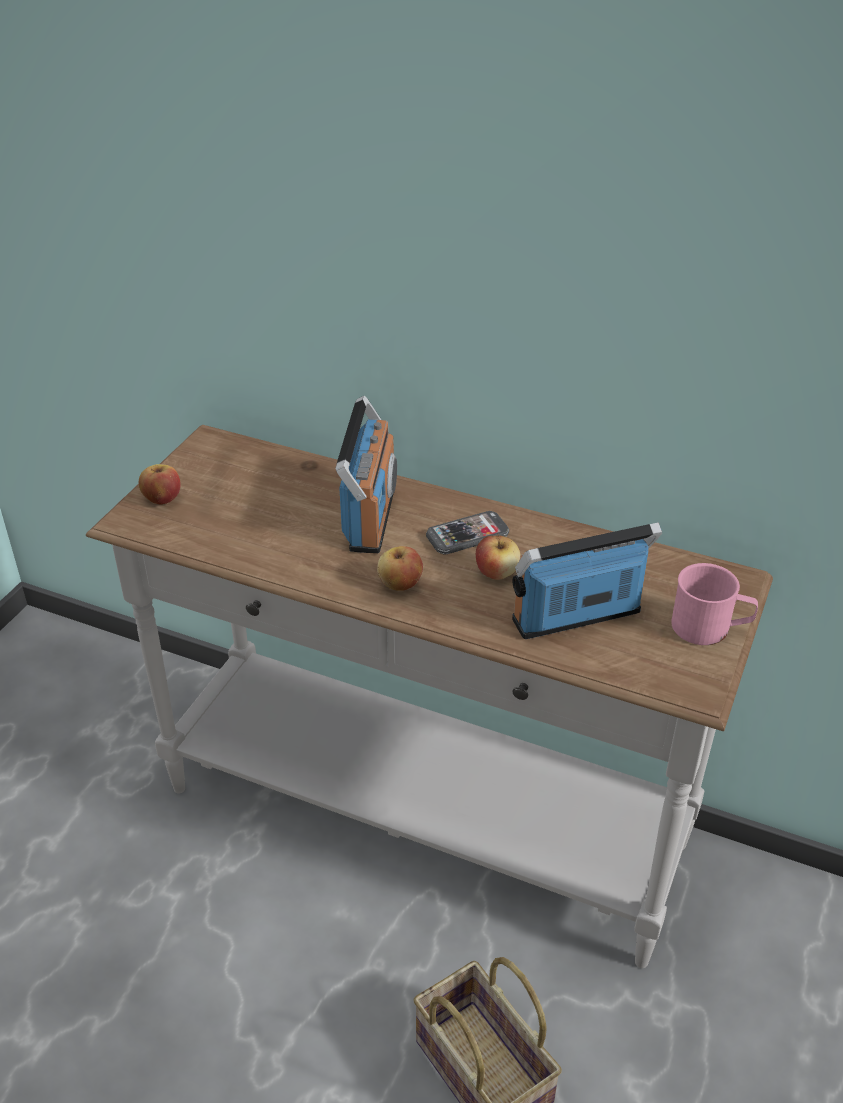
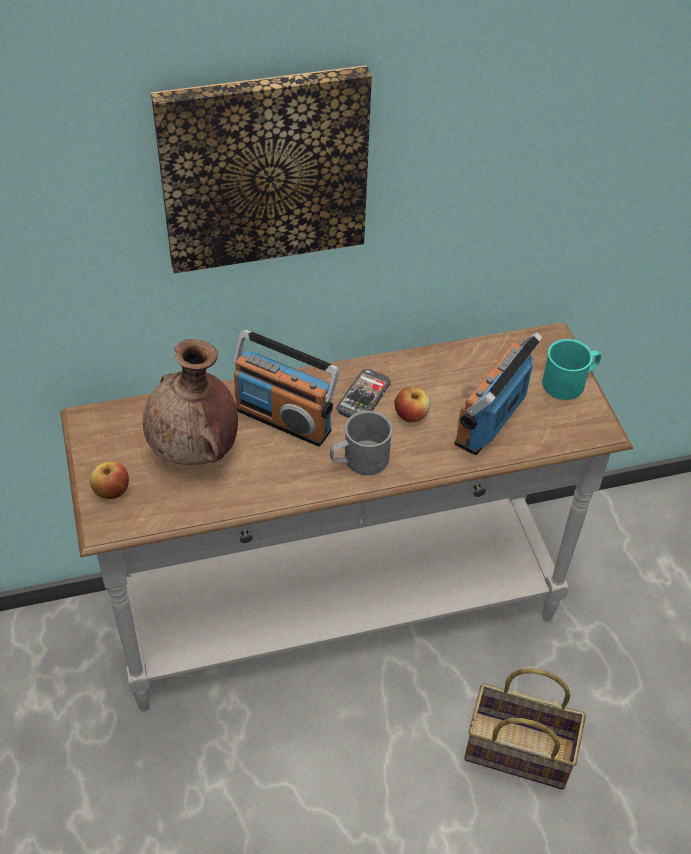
camera: 40 degrees left, 10 degrees up
(264, 503) = (195, 451): none -> brown vase
(370, 517) = (283, 419): radio -> radio turned 150 degrees clockwise
(400, 584) = (359, 460): apple -> grey mug
(412, 206) = (263, 168): none -> picture
(710, 628) = (569, 382): pink mug -> turquoise mug

